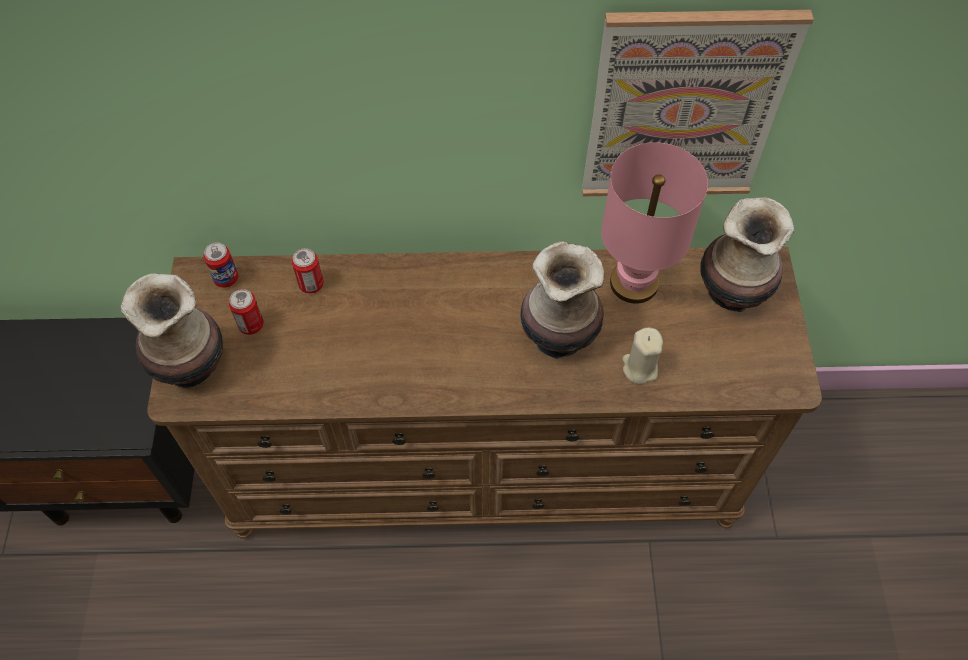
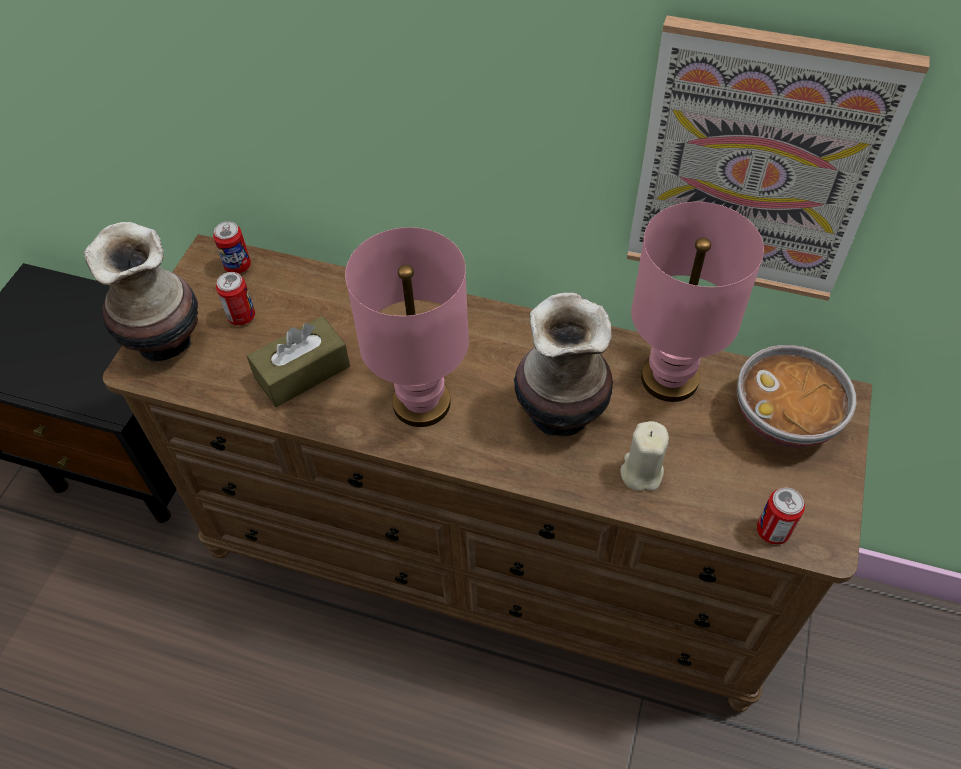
camera: 20 degrees right, 5 degrees down
(311, 284) = (319, 292): can -> can (772, 531)
(328, 360) = (302, 372): none -> brown tissue box
(443, 360) = (422, 404): none -> pink table lamp
(733, 292) = (785, 418): vase -> bowl

